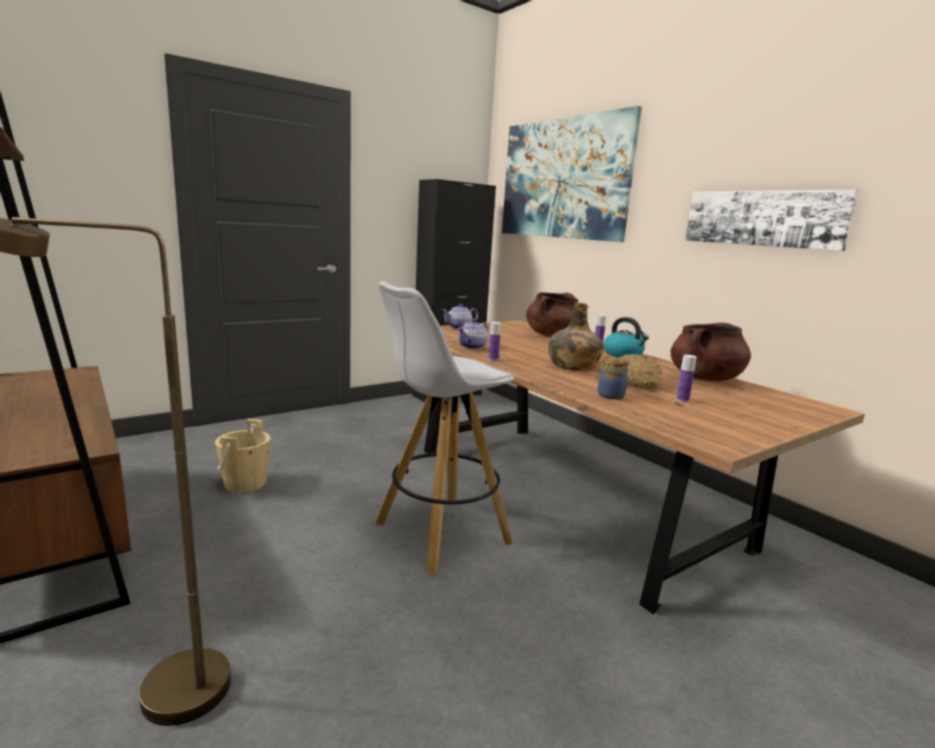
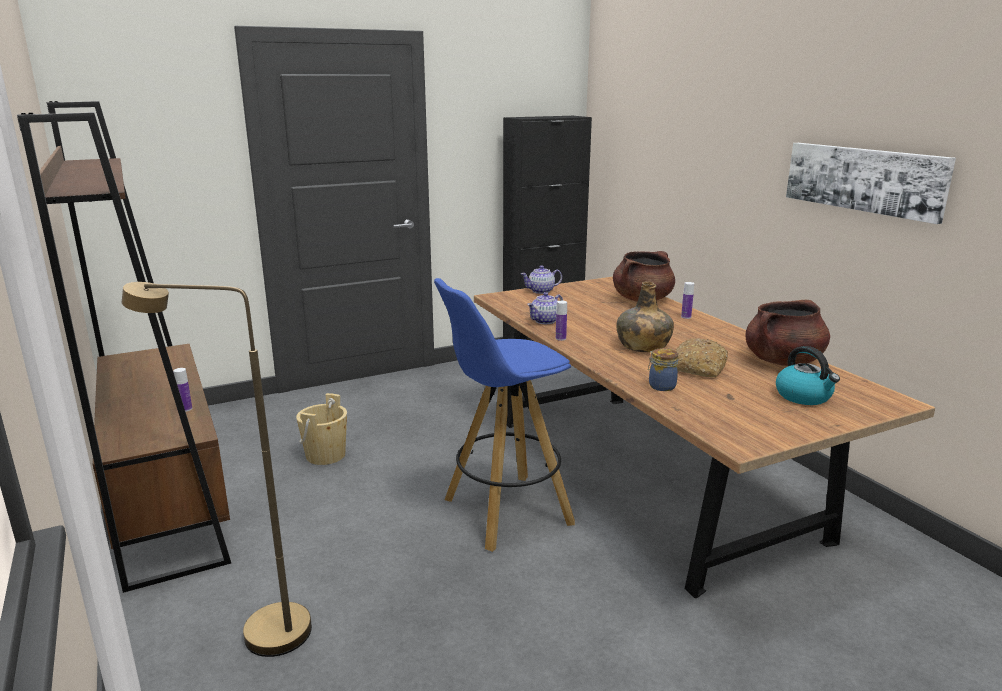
camera: 10 degrees right, 5 degrees up
(440, 533) = (505, 512): white stool -> blue stool
(563, 179) = (664, 113): picture -> none
(623, 354) = (710, 327): kettle -> kettle (804, 396)
(682, 400) = (736, 391): bottle -> bottle (186, 409)

